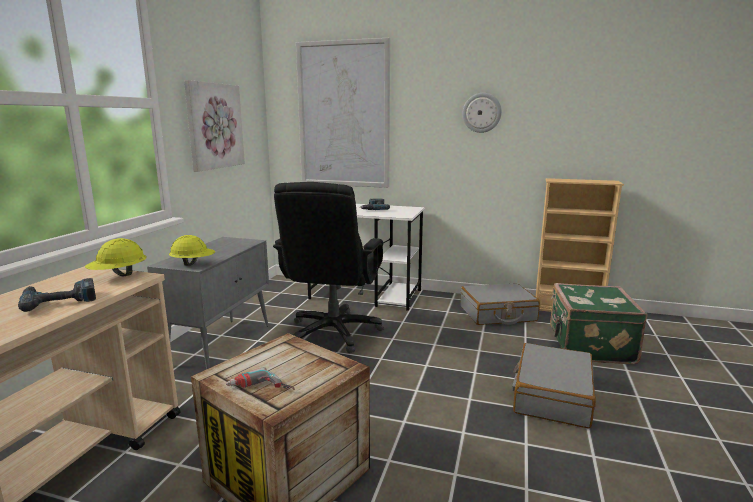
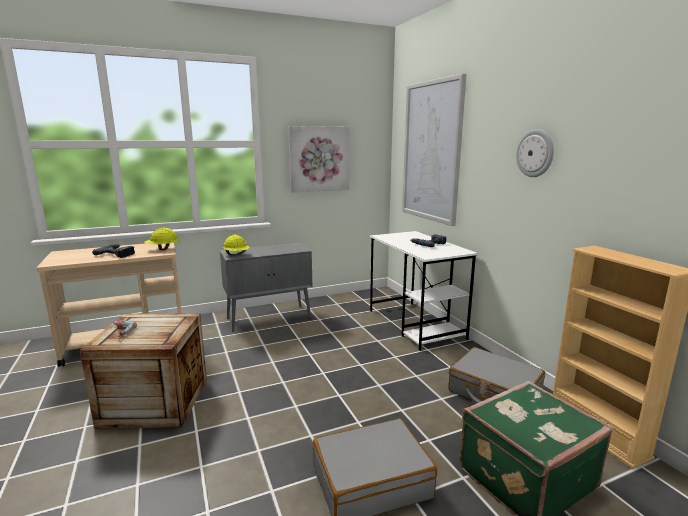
camera: 50 degrees right, 0 degrees up
(334, 332) = (335, 340): black office chair -> none

